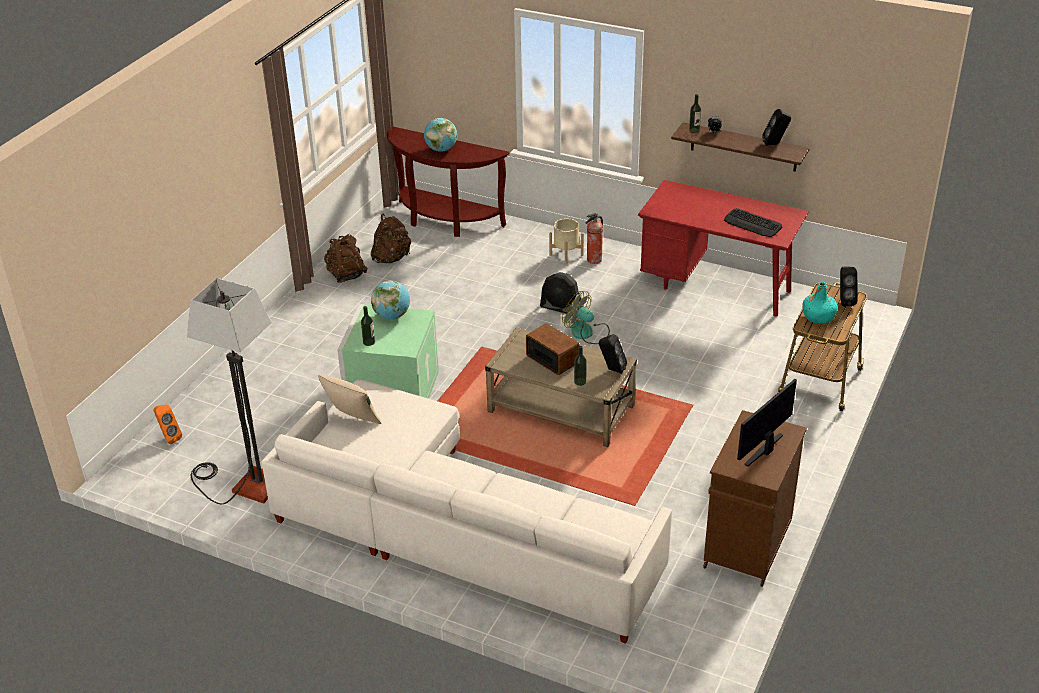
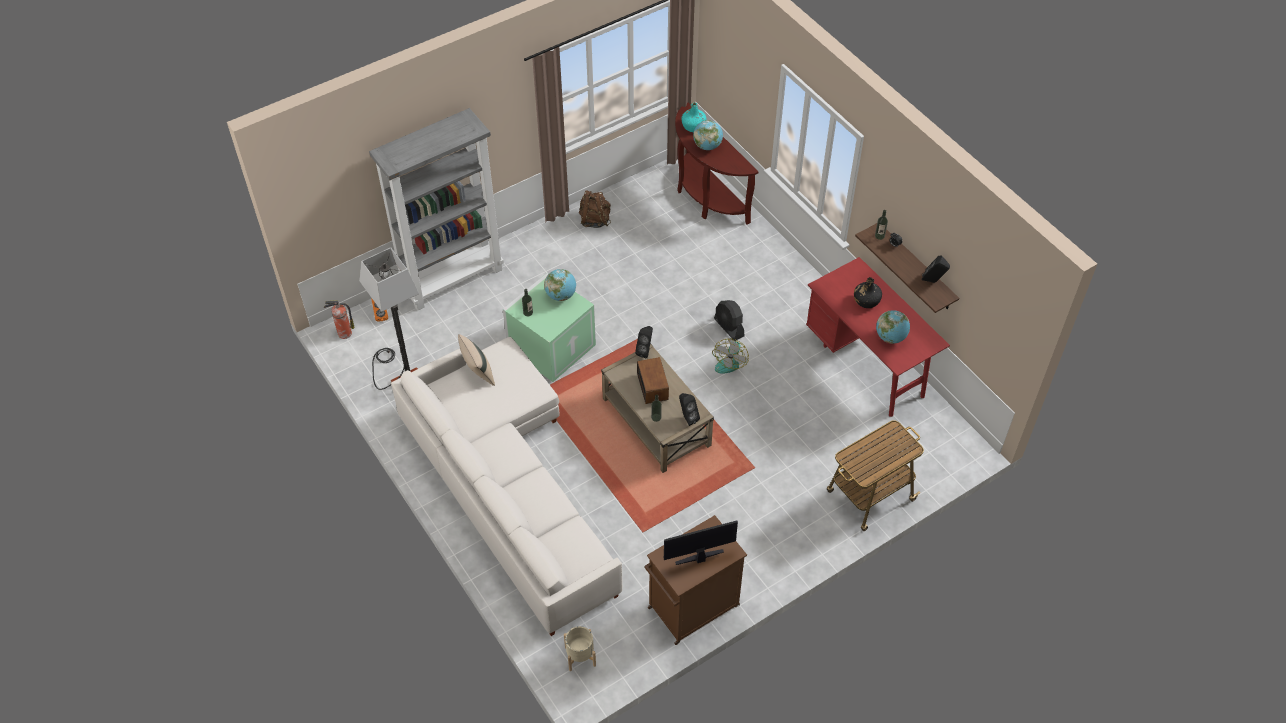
camera: 30 degrees right, 15 degrees up
(229, 376) = (453, 279): none -> grey bookcase
(391, 258) = (639, 218): brown backpack -> none
(566, 255) = (773, 276): beige planter -> beige planter (580, 656)
(587, 333) = (729, 361): fan -> fan turned 135 degrees counterclockwise
(593, 260) = (791, 291): fire extinguisher -> fire extinguisher (344, 333)
(703, 206) = (866, 300): none -> black bottle
(752, 224) = (890, 337): keyboard -> globe
(818, 317) = (864, 454): turquoise bottle -> turquoise bottle (694, 126)
(844, 301) = (899, 448): black speaker -> black speaker (645, 351)

